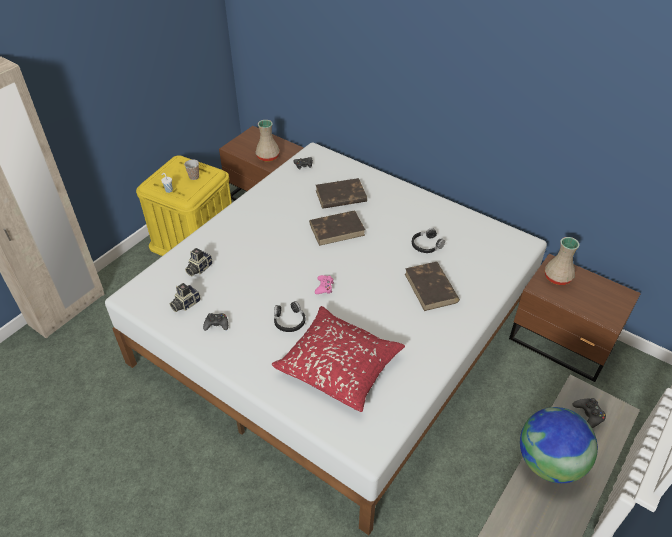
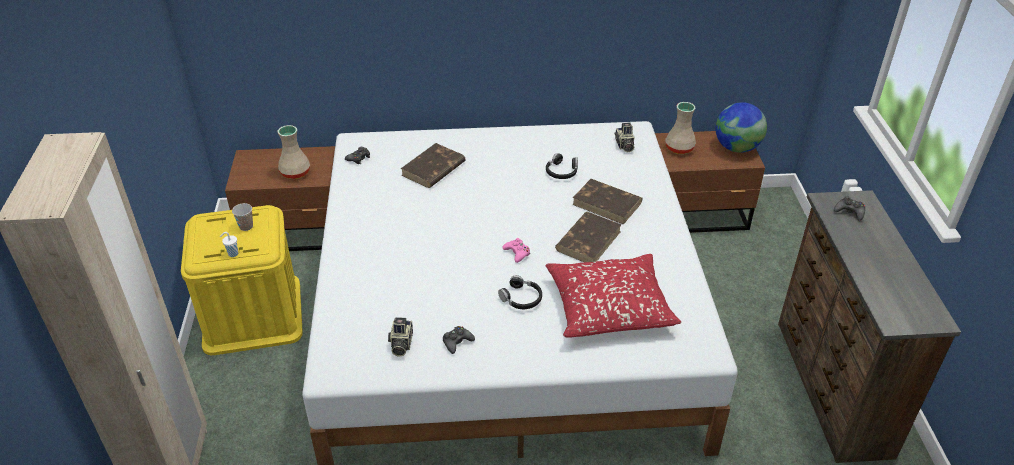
camera: 40 degrees left, 5 degrees down
(198, 268) = (372, 306): camera -> camera (624, 145)
(337, 229) = (467, 199): brown book -> brown book (588, 240)
(549, 462) = (864, 257): globe -> globe (736, 148)

